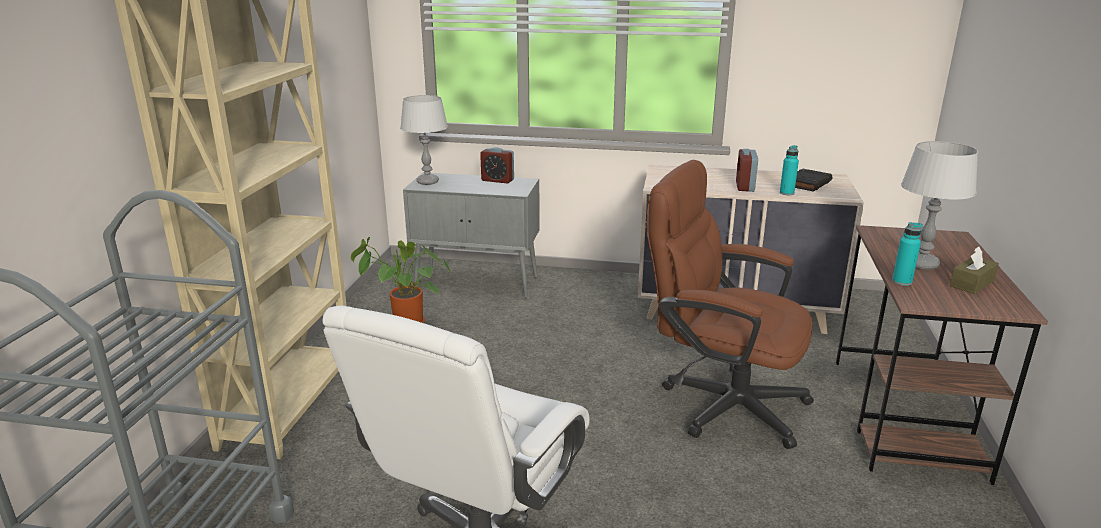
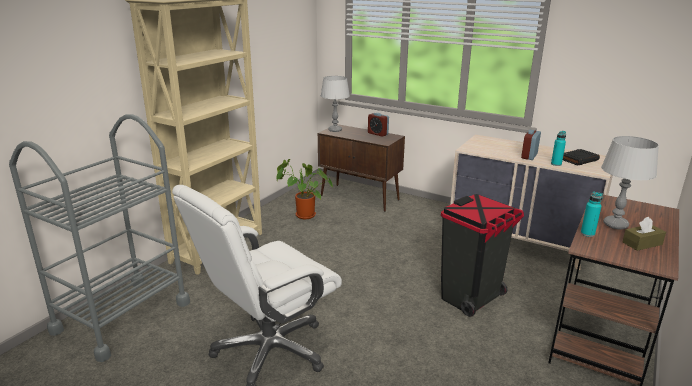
camera: 20 degrees right, 0 degrees up
(478, 283) = (360, 198): grey cabinet -> brown cabinet
(720, 402) = (471, 298): brown office chair -> black trash can

